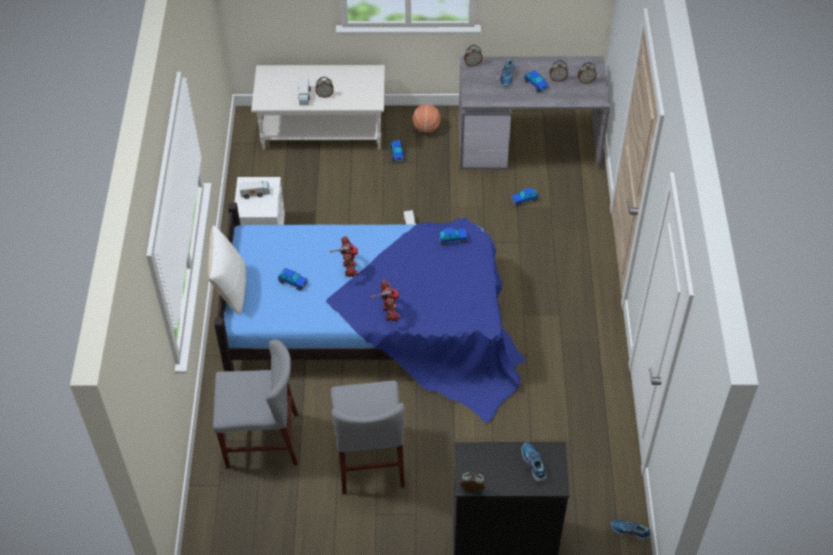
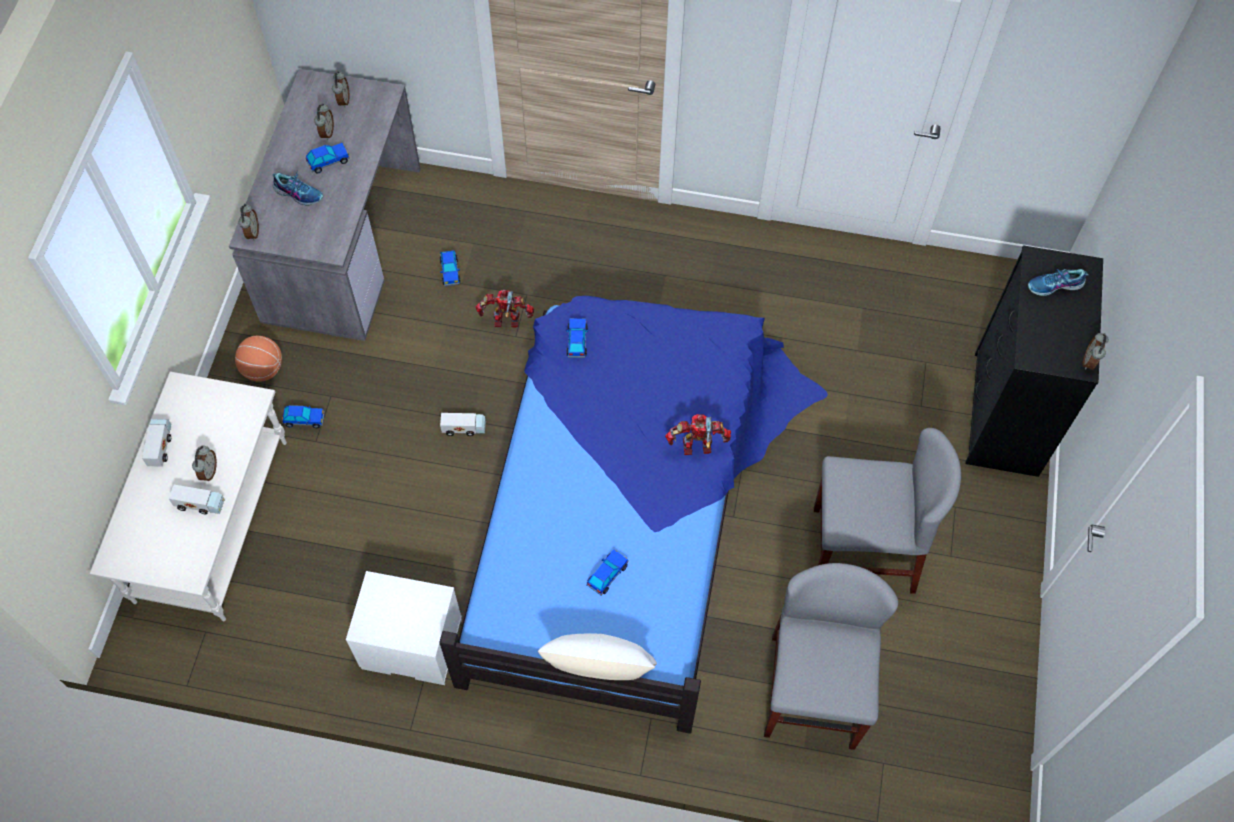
camera: 80 degrees left, 10 degrees up
(255, 193) = (392, 614): toy truck -> toy truck (160, 446)
(349, 269) = (600, 490): toy robot -> toy robot (507, 322)
(630, 531) = (1000, 276): shoe -> none

